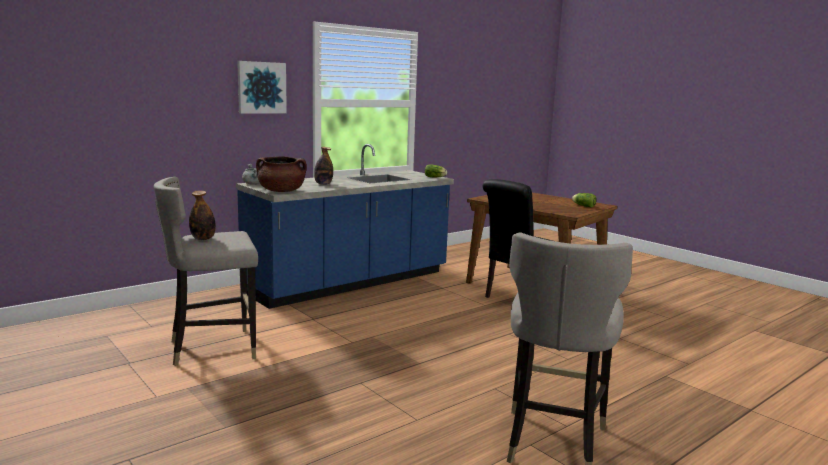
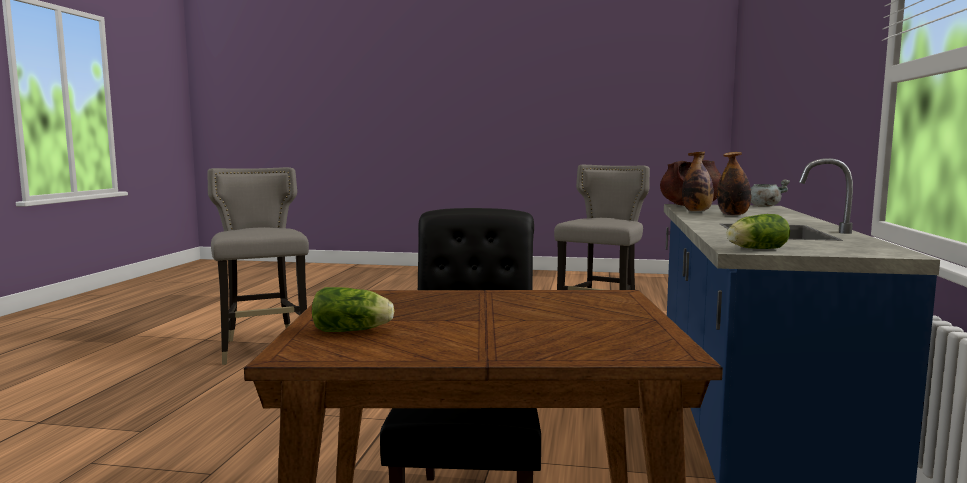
camera: 140 degrees right, 5 degrees down
(203, 239) = (603, 218): bottle -> bottle (697, 211)
(261, 87) = (846, 61): picture -> none

